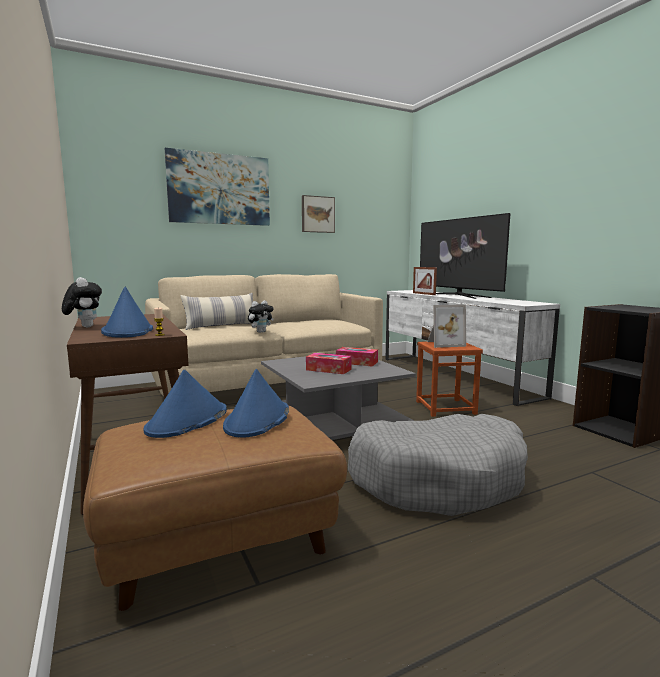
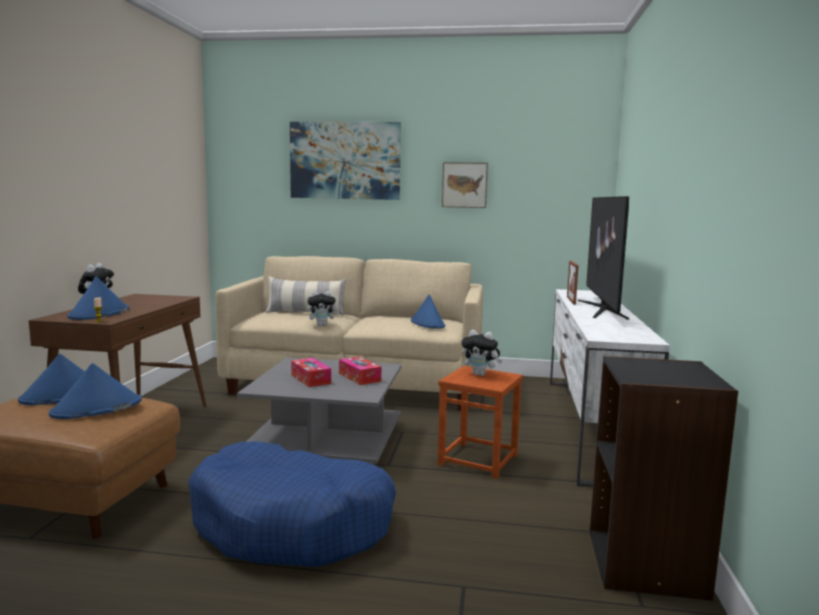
camera: 35 degrees right, 0 degrees up
(333, 321) = (427, 323): none -> blue hat
(438, 479) = (293, 524): grey dog bed -> blue dog bed
(444, 344) = (480, 374): picture frame -> plush toy

